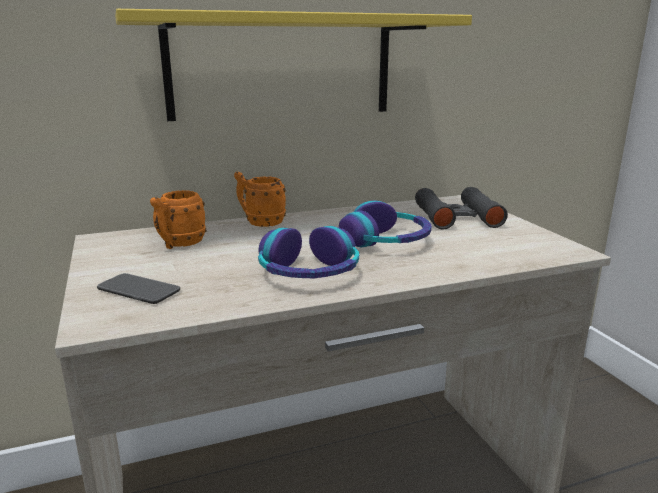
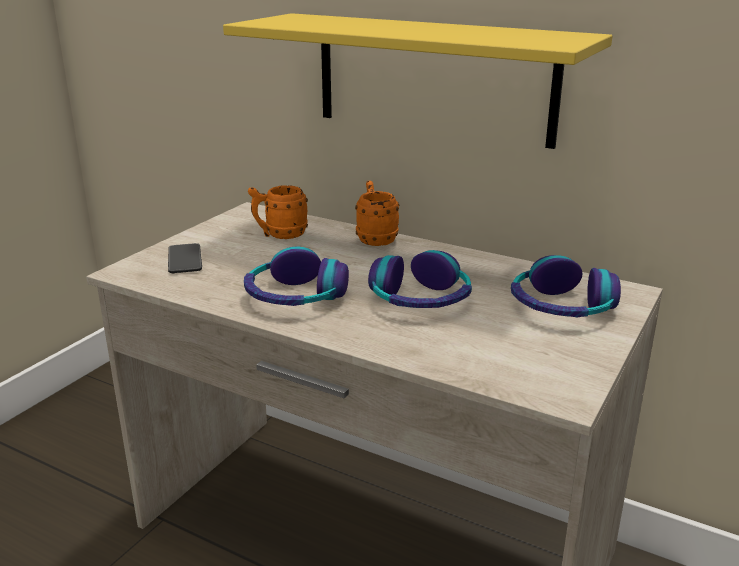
camera: 50 degrees right, 5 degrees up
(456, 217) = (561, 307): black binoculars -> headphones

